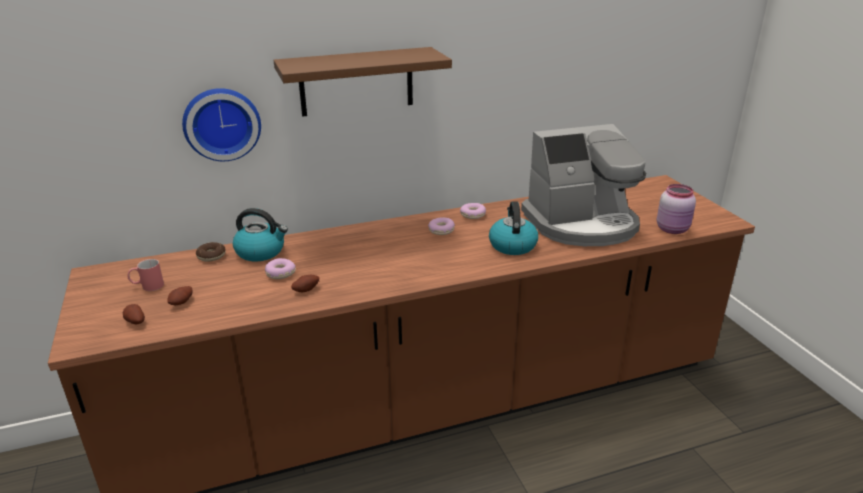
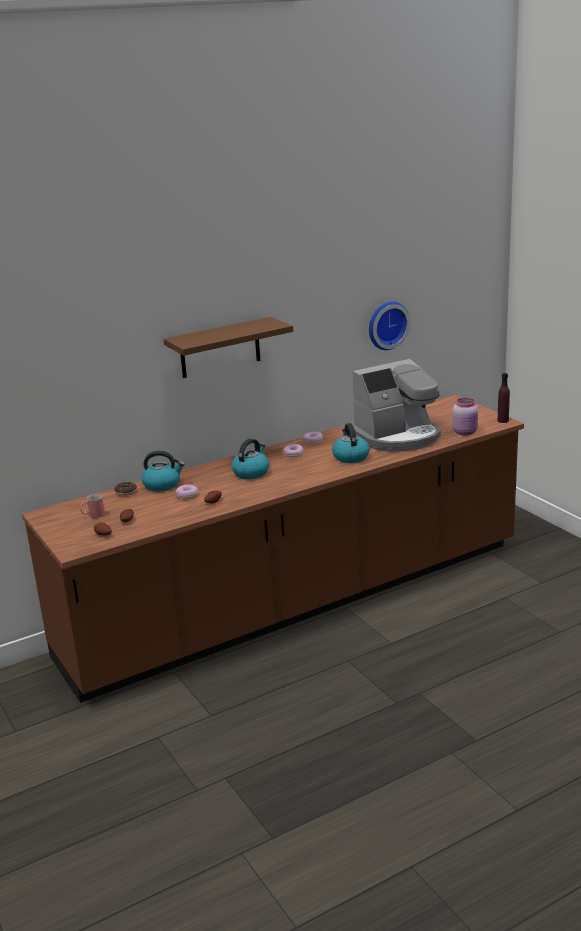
camera: 10 degrees left, 5 degrees down
(222, 123) = (128, 389): wall clock -> wall clock (386, 324)
(377, 250) = (251, 472): none -> kettle
(726, 219) = (503, 420): none -> purple bottle

